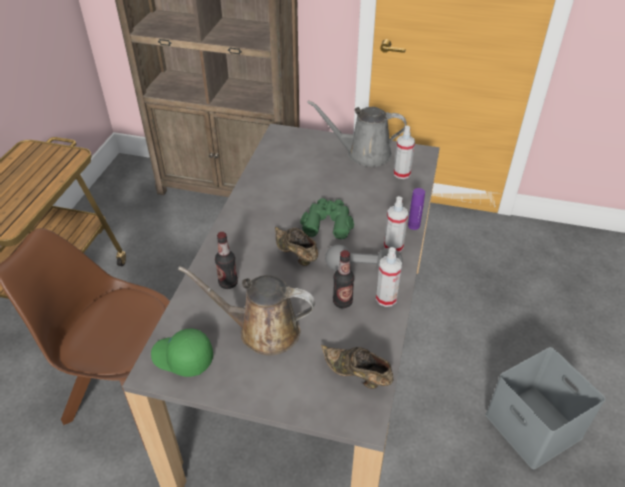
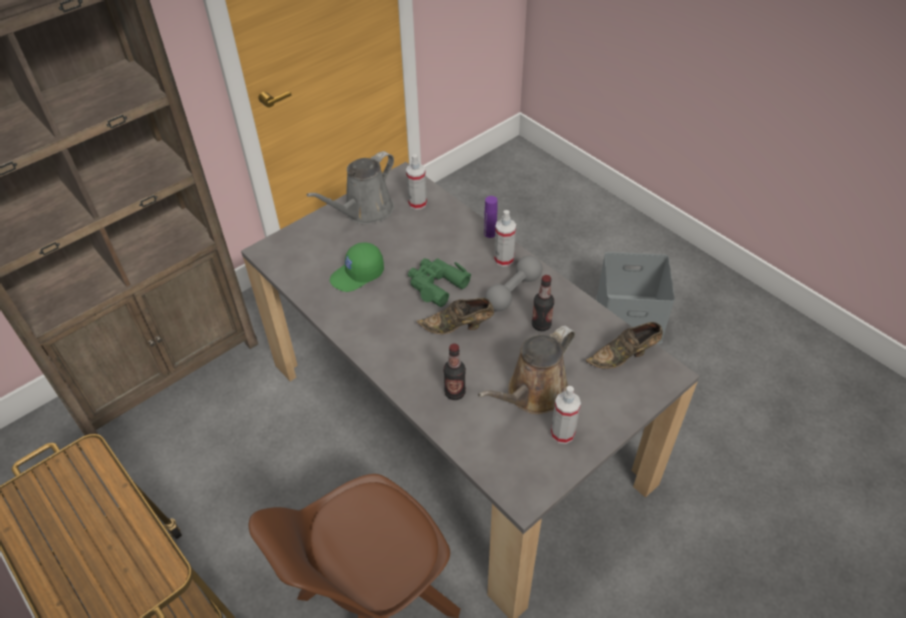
camera: 55 degrees left, 5 degrees up
(182, 358) = (523, 468): green cap -> green cap (358, 275)
(386, 298) = (558, 296): spray bottle -> spray bottle (562, 433)

